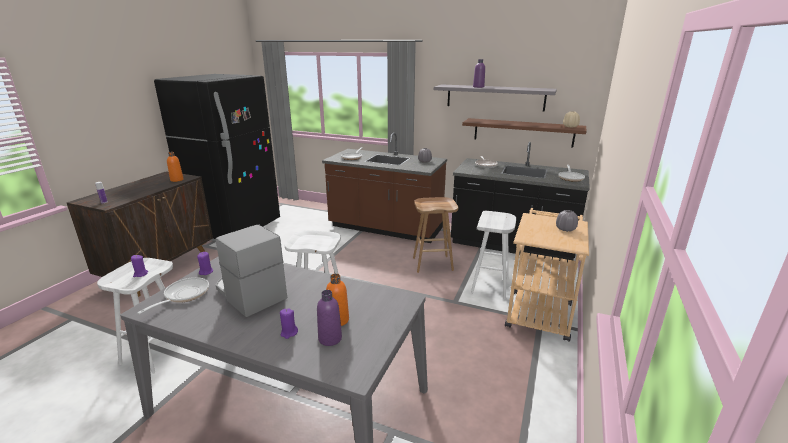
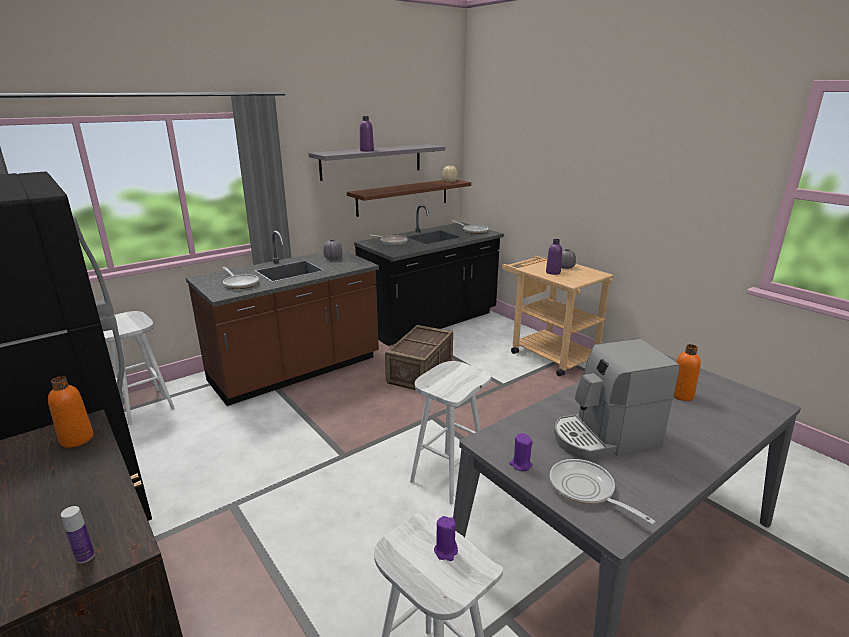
camera: 60 degrees left, 0 degrees up
(289, 333) = (700, 425): purple candle -> none
(330, 338) = (714, 405): purple bottle -> purple bottle (553, 272)
(433, 264) = (420, 371): brown stool -> crate
(490, 286) = (492, 359): white stool -> white stool (145, 406)

